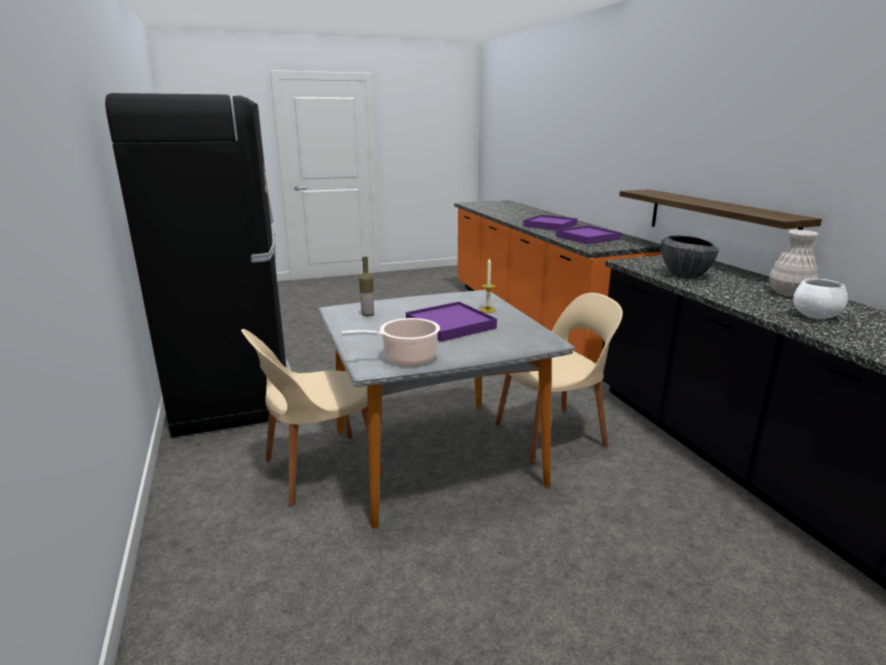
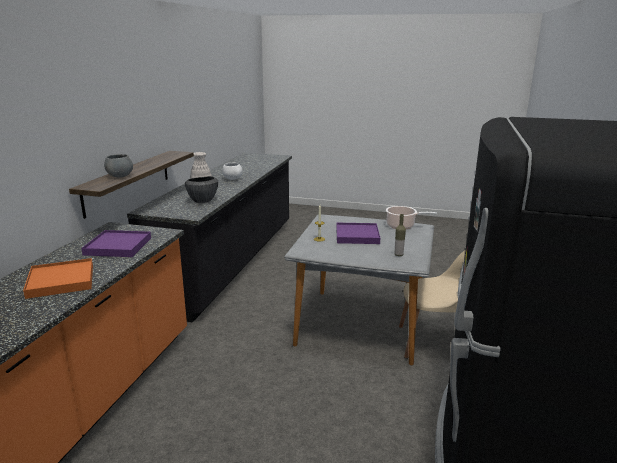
camera: 145 degrees left, 0 degrees up
(550, 225) = (61, 281): purple tray -> orange tray
(552, 434) = (278, 312): beige chair -> none
(669, 196) = (120, 176): none -> grey bowl

